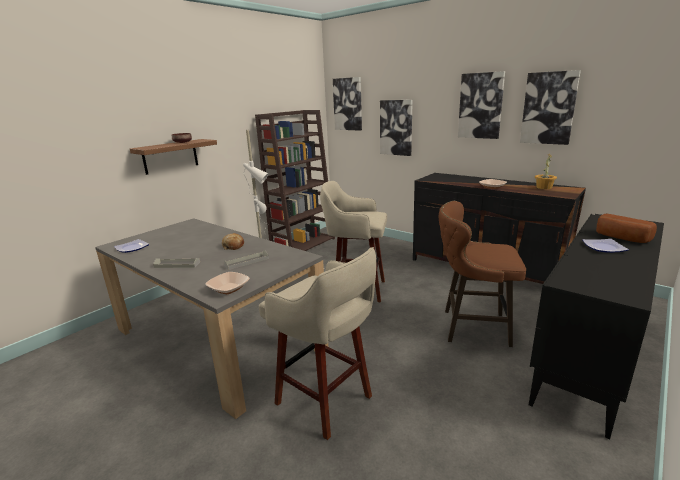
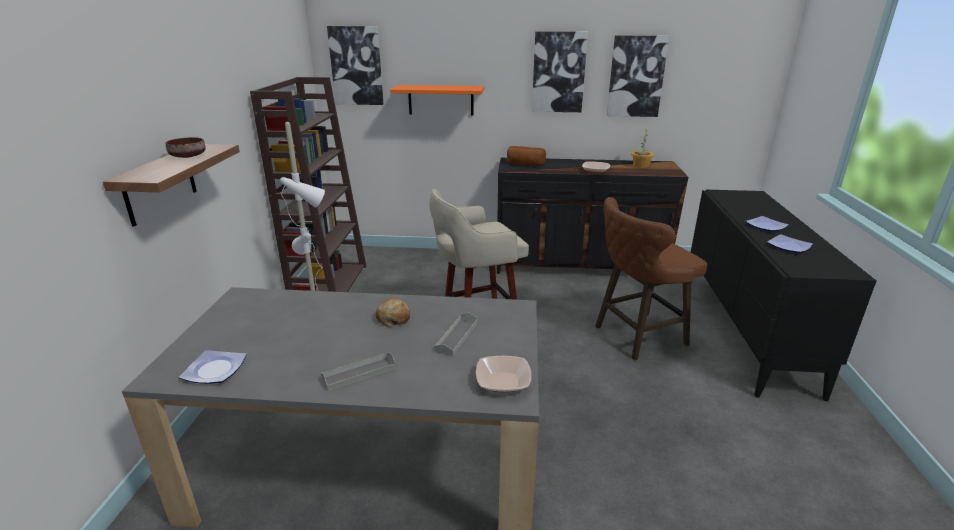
camera: 35 degrees left, 5 degrees up
(326, 402) = (601, 480): beige stool -> none
(396, 127) = (441, 100): picture -> orange shelf
(598, 266) = (789, 246): none -> plate
(620, 238) = (761, 213): bread -> bread (524, 164)

